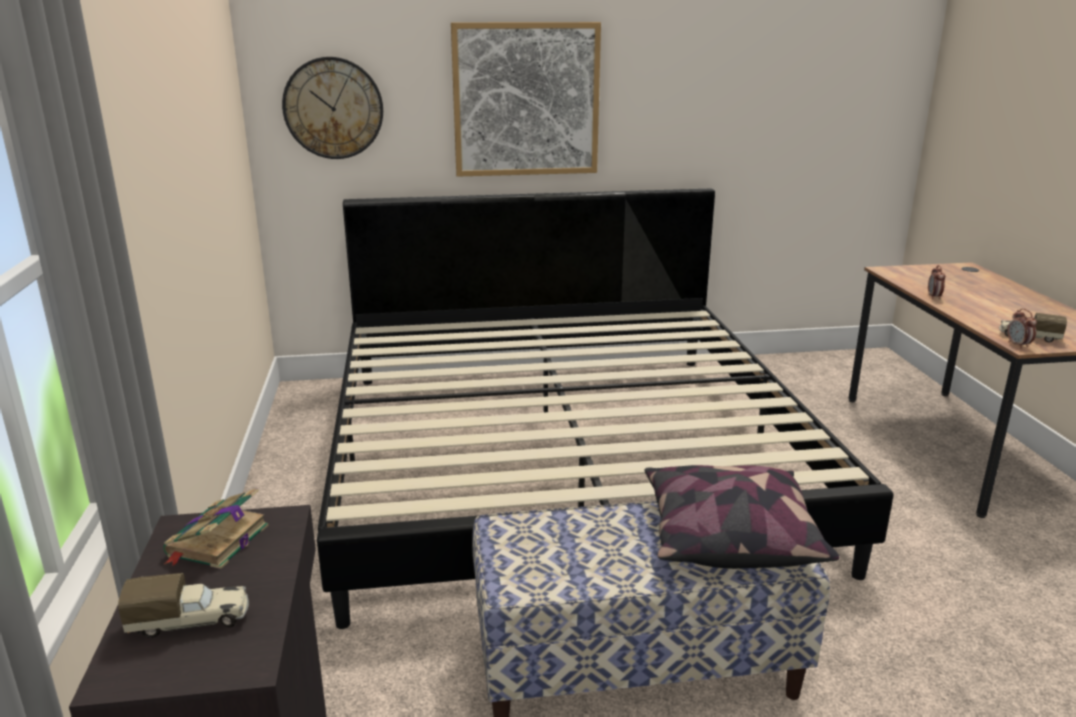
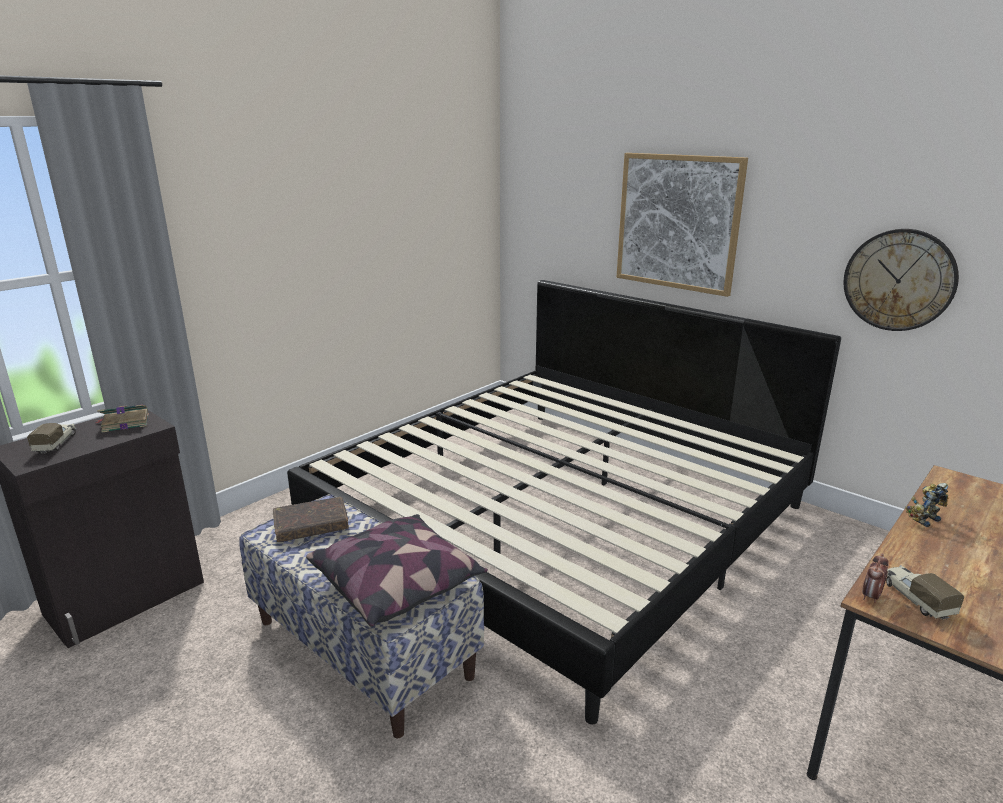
camera: 50 degrees right, 0 degrees up
(191, 621) = (56, 443): toy truck -> toy truck turned 135 degrees counterclockwise
(333, 108) = (547, 212): wall clock -> wall clock (899, 280)
(541, 551) = (311, 526): none -> brown book
(934, 297) = (923, 519): alarm clock -> toy robot

